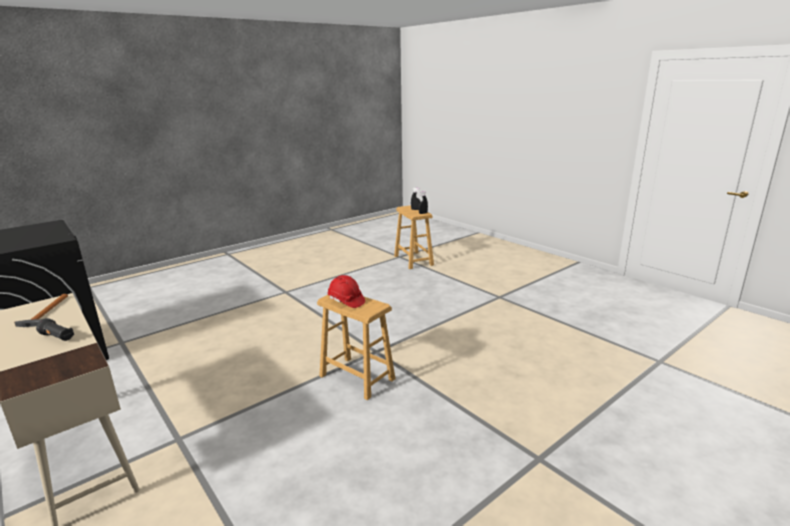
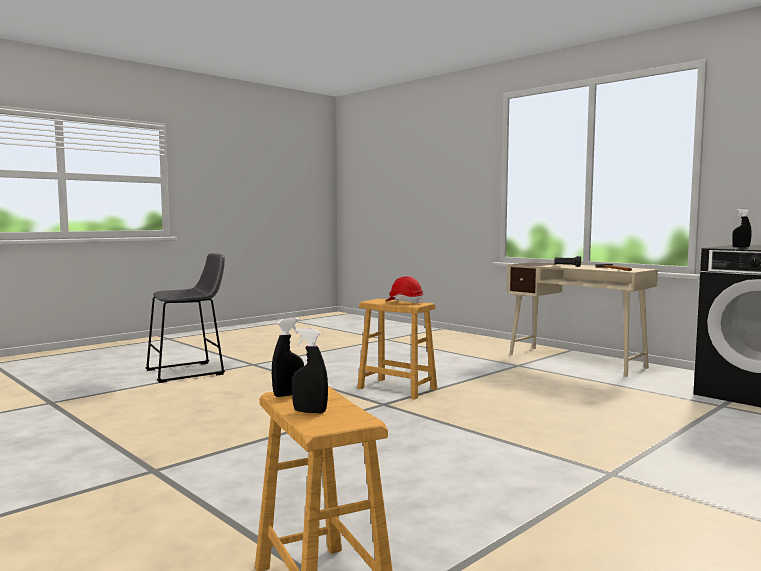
camera: 175 degrees right, 15 degrees down
(34, 241) = (741, 247): none -> black spray bottle
(604, 431) = (189, 372): none -> grey stool

